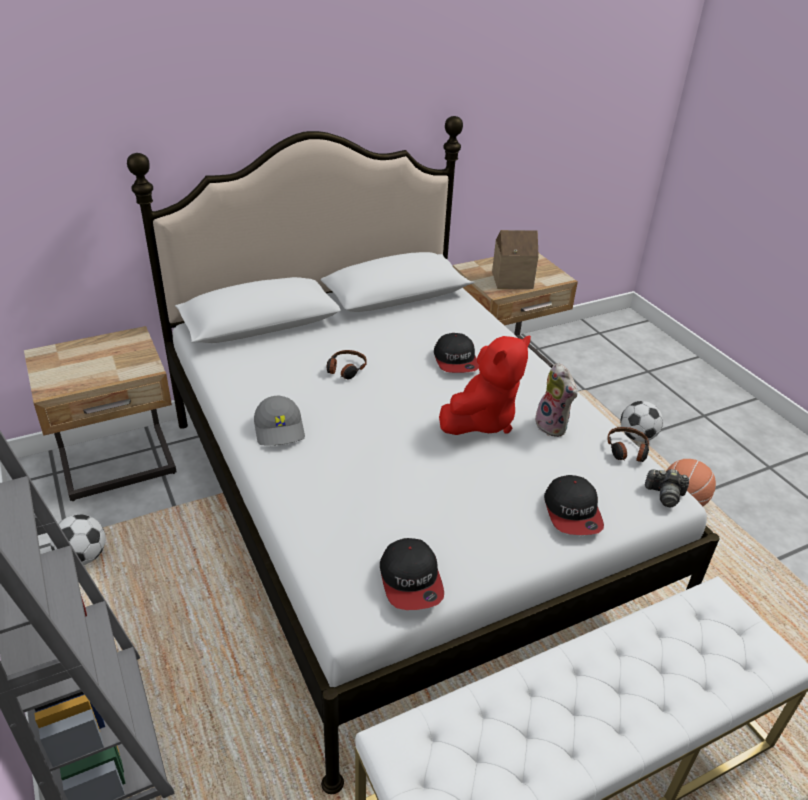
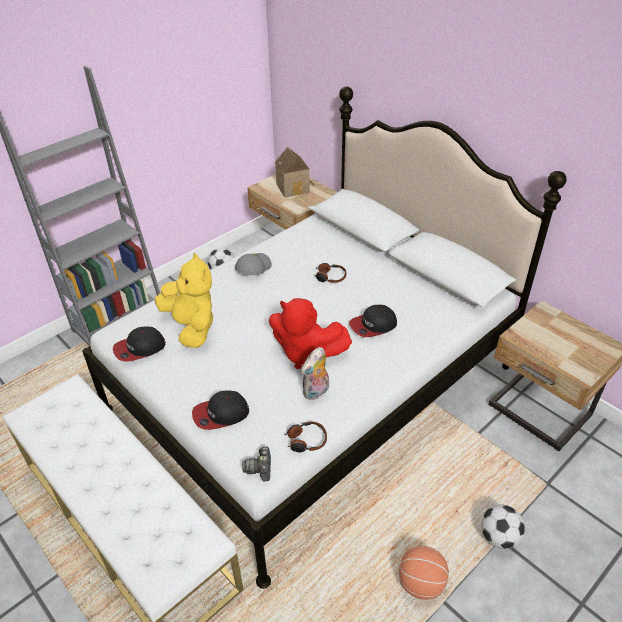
camera: 75 degrees right, 5 degrees up
(280, 429) = (253, 268): grey cap -> grey cap turned 150 degrees clockwise
(387, 512) = (192, 327): none -> yellow plush toy
(511, 279) = (548, 340): toy house -> toy house (294, 188)

